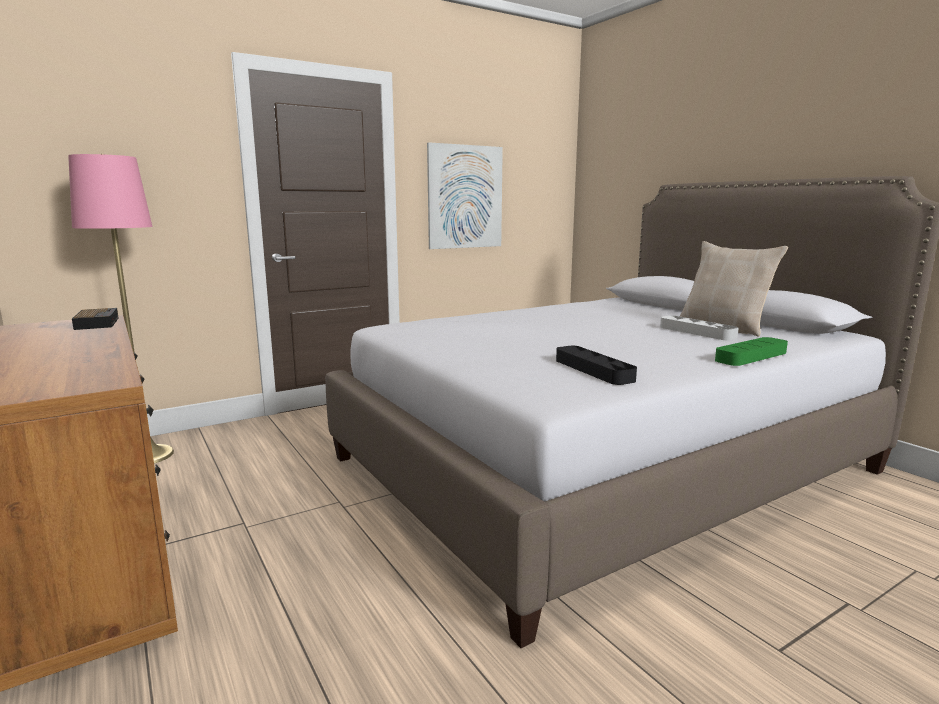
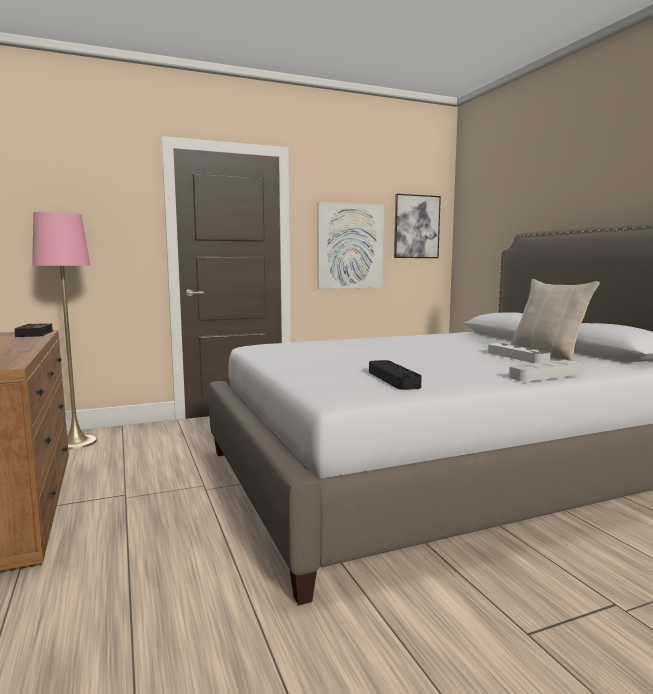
camera: 10 degrees right, 5 degrees down
(537, 173) = (416, 226): none -> picture
(751, 356) = (546, 375): green tray -> grey tray

